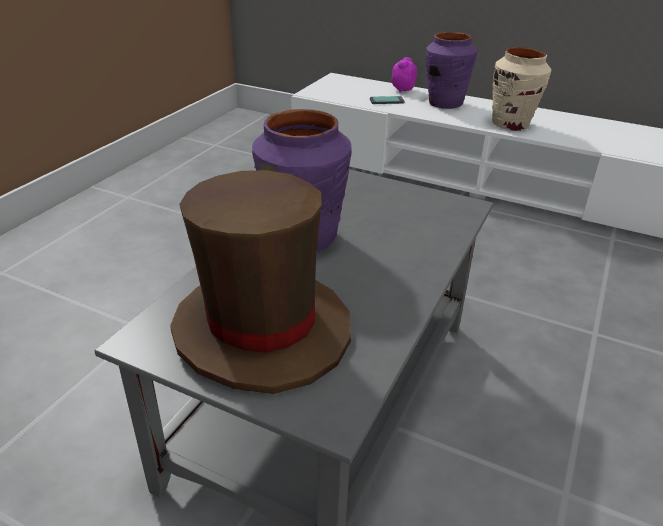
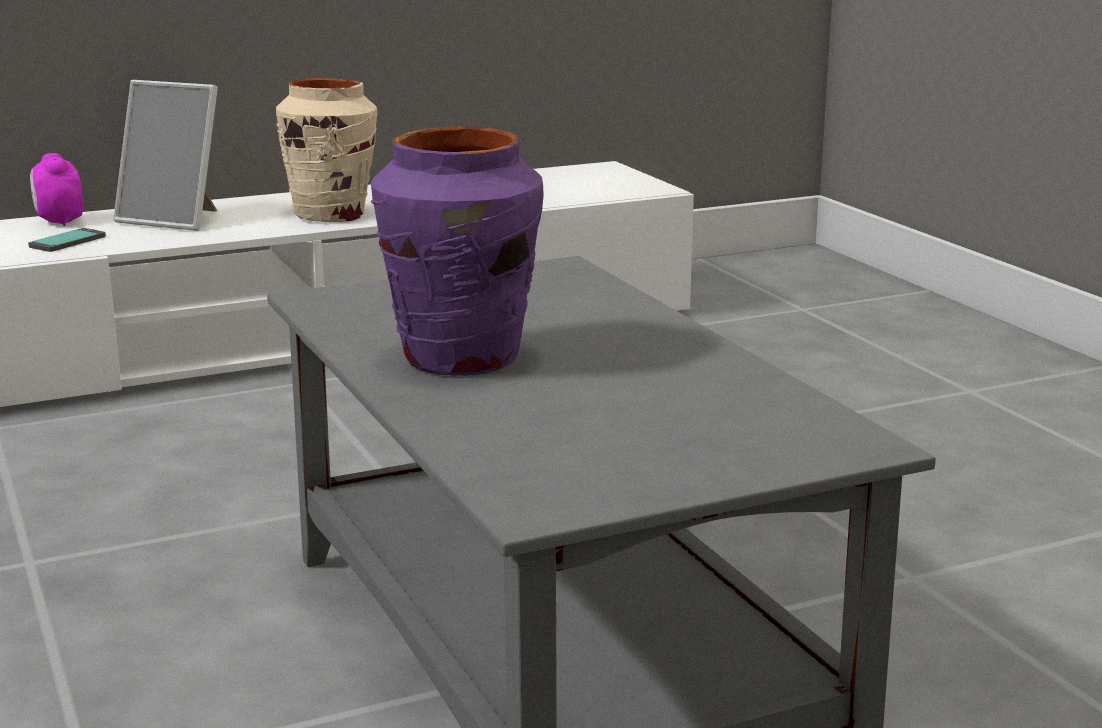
camera: 50 degrees left, 15 degrees down
(263, 329) = (637, 434): brown hat -> none
(444, 103) = (176, 219): purple vase -> picture frame

